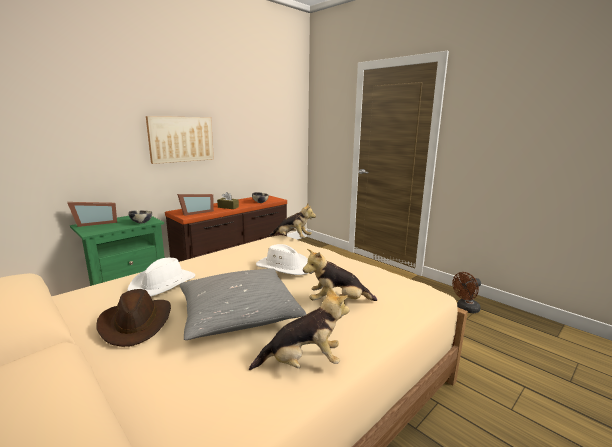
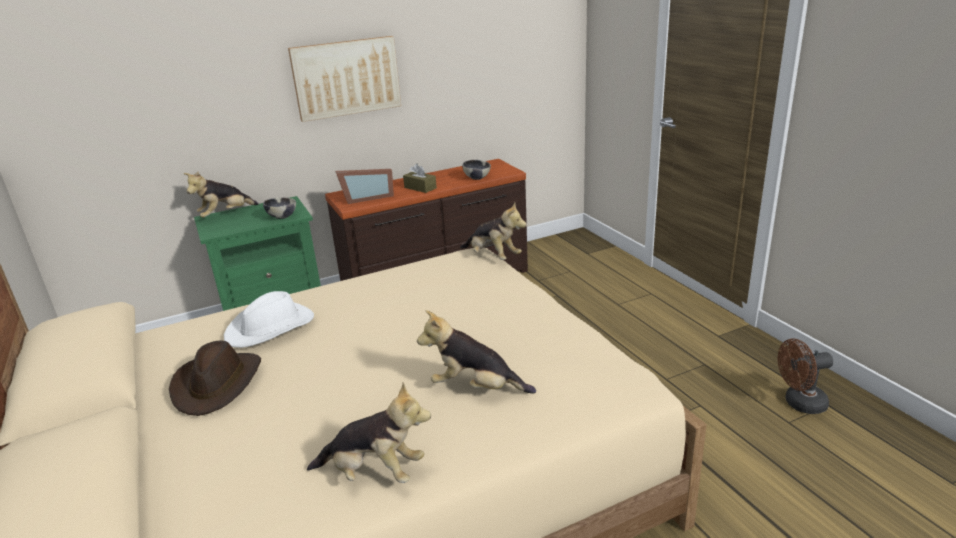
camera: 20 degrees right, 10 degrees up
(95, 223) = (225, 215): picture frame -> plush toy
(238, 314) = (336, 389): grey pillow -> none
(284, 267) = (443, 314): white hat -> none

